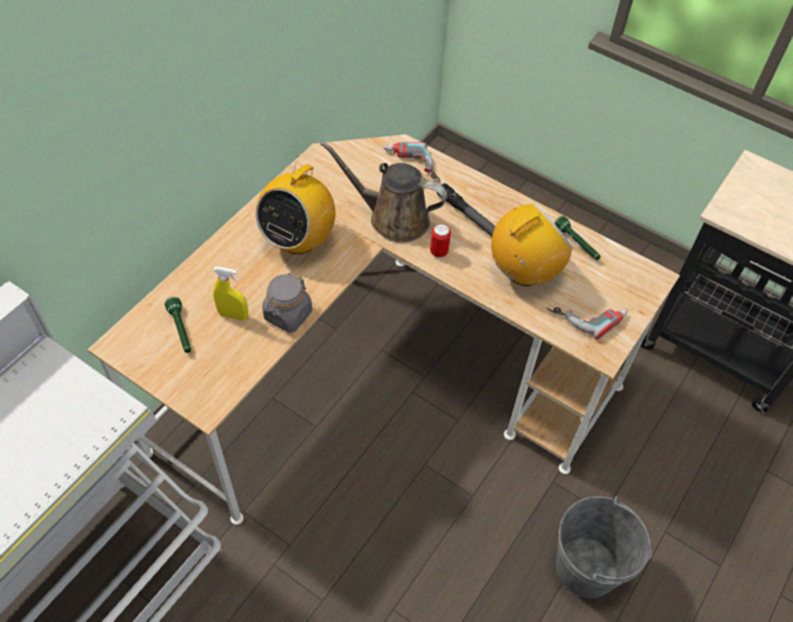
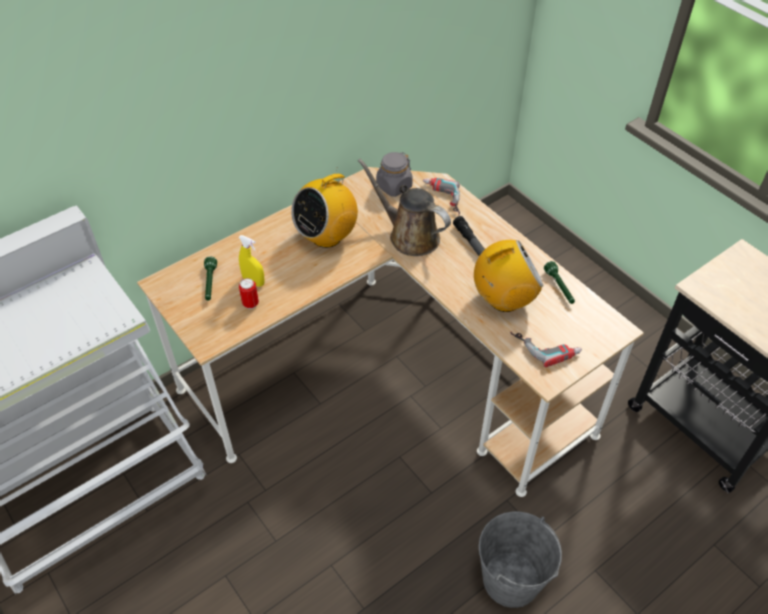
camera: 20 degrees right, 5 degrees down
(288, 315) = (296, 290): grey jar -> grey jar (394, 186)
(439, 252) = (437, 269): can -> can (250, 304)

